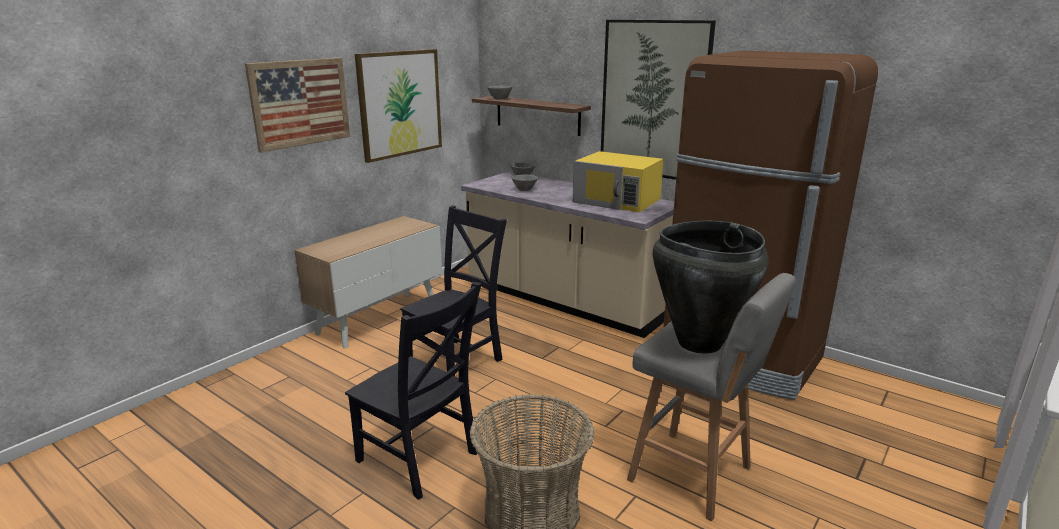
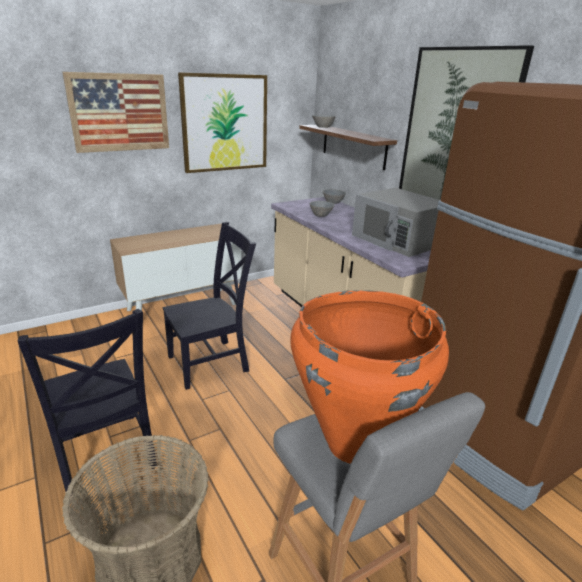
camera: 20 degrees right, 5 degrees up
(617, 200) = (398, 240): yellow microwave -> grey microwave
(699, 343) = (354, 443): black vase -> orange vase

